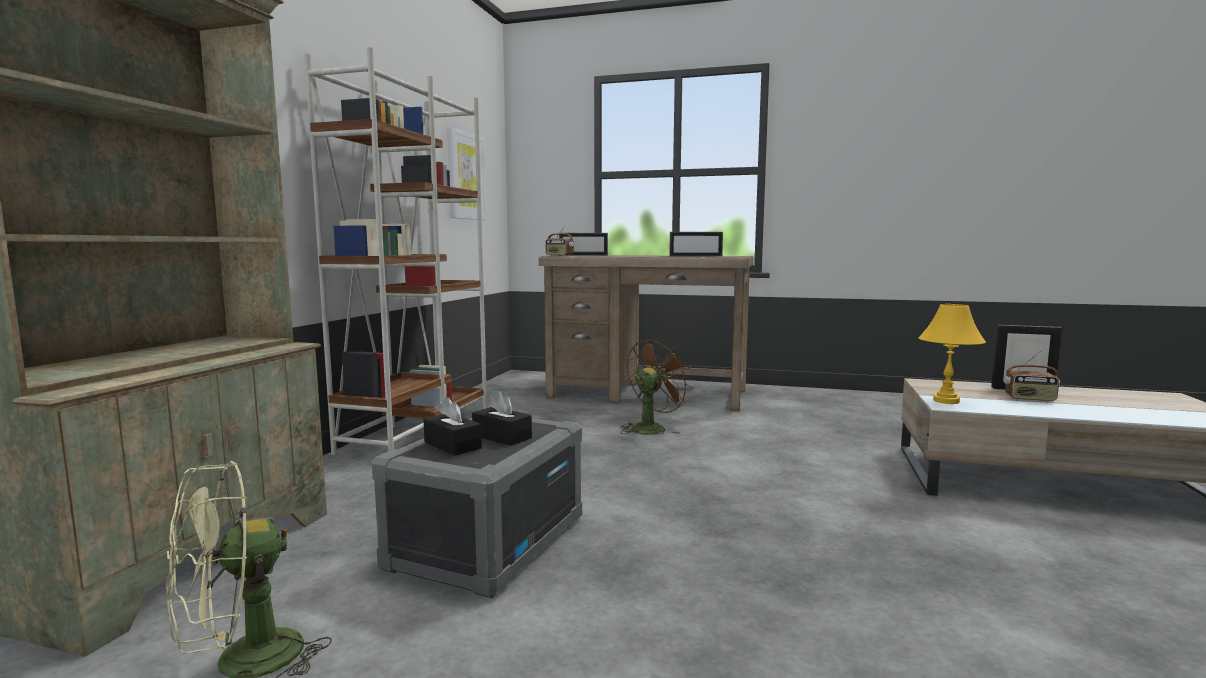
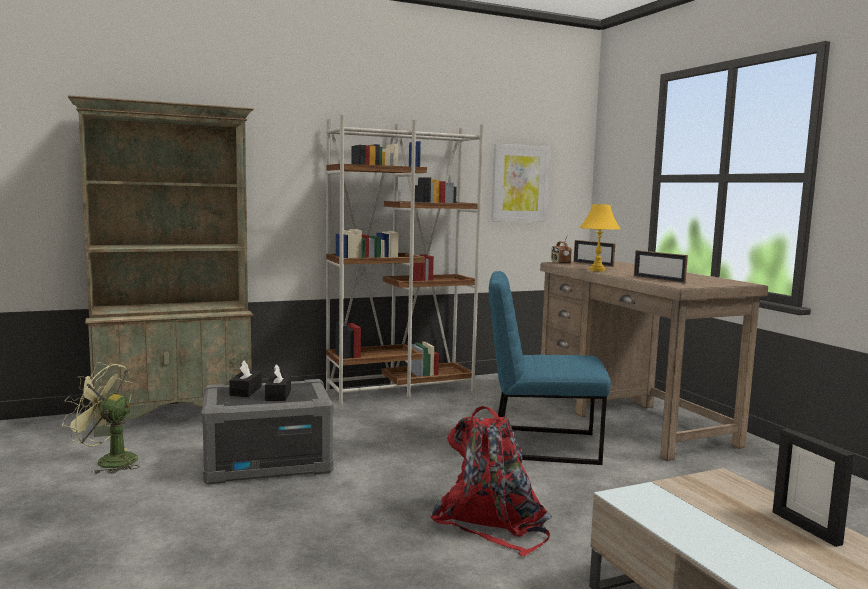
camera: 50 degrees right, 0 degrees up
(652, 428) = (541, 444): brown fan -> blue chair
(786, 488) = (493, 522): none -> red backpack
(946, 401) = (645, 494): yellow table lamp -> yellow table lamp (597, 270)
(1030, 399) = (755, 533): radio -> none

